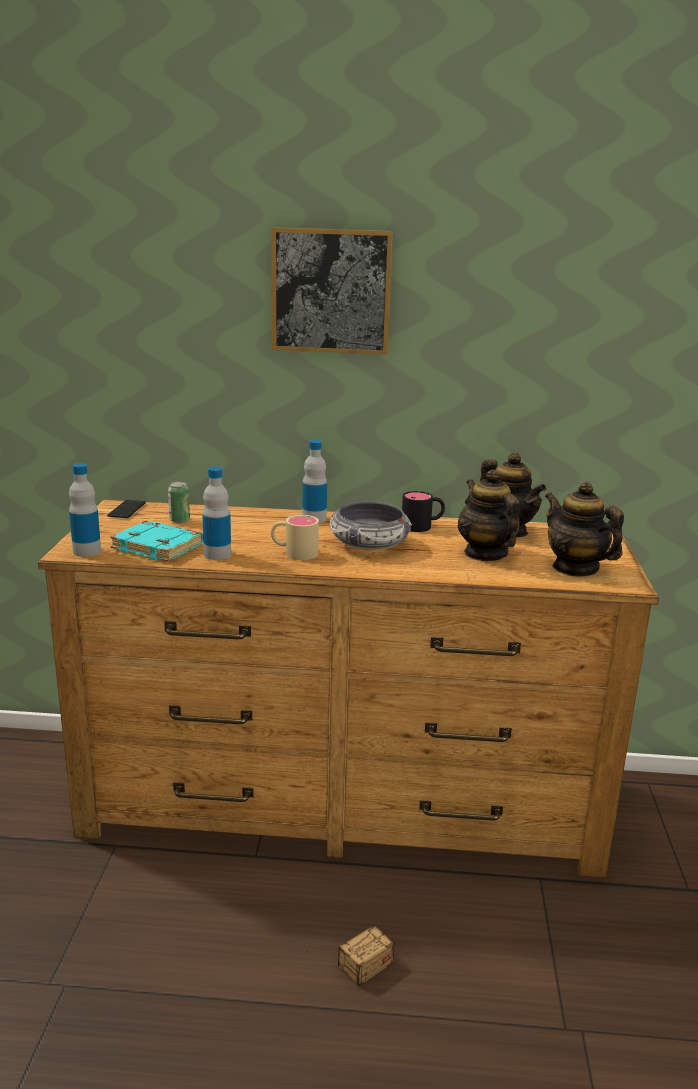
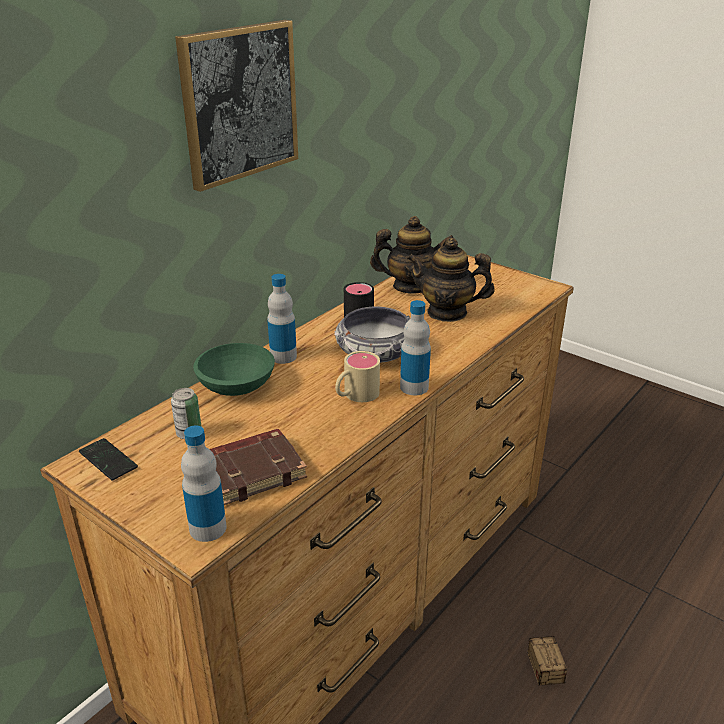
camera: 55 degrees left, 10 degrees up
(159, 547) = (252, 471): turquoise book -> brown book
(217, 554) = (314, 440): bottle -> bottle (414, 387)
(252, 517) = (235, 386): none -> green bowl
(575, 568) = (506, 292): teapot -> none

